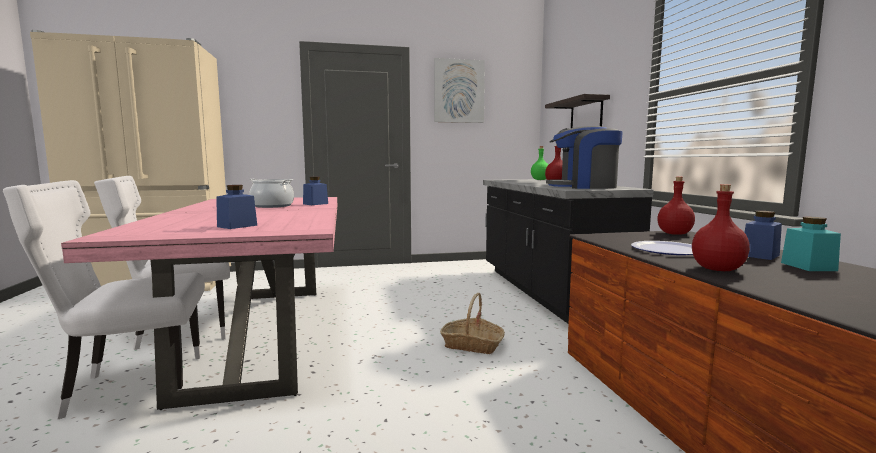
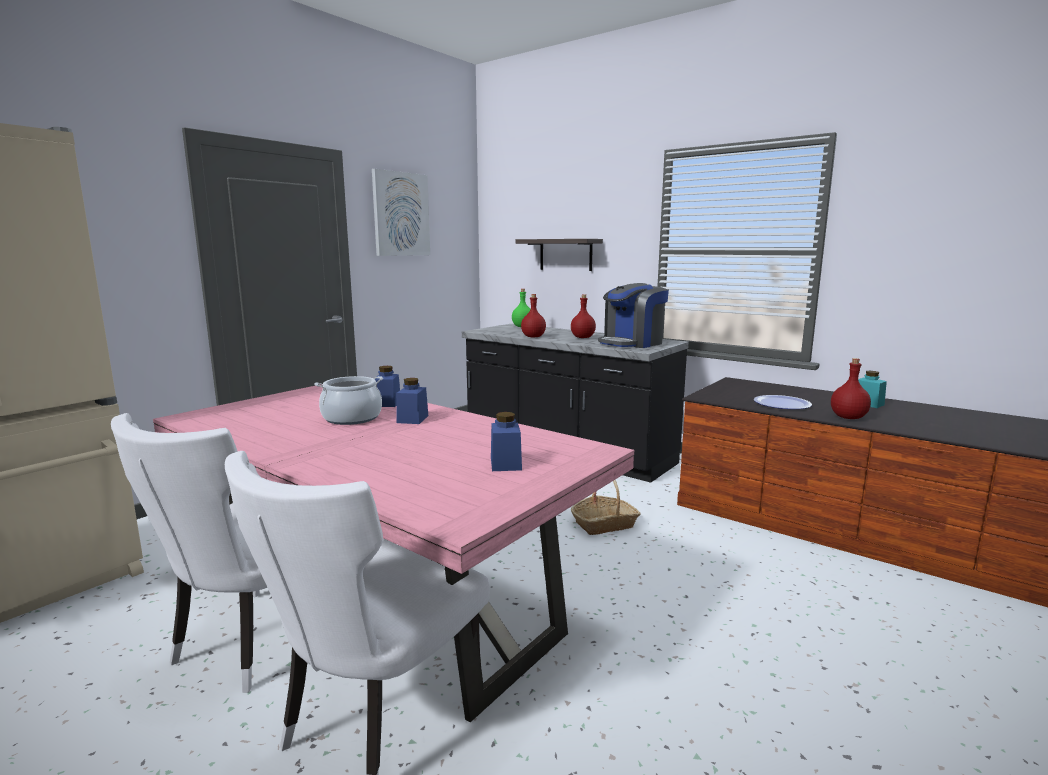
camera: 40 degrees left, 5 degrees up
(674, 234) = (736, 383): red bottle -> red bottle (533, 337)
(760, 255) = (828, 398): blue jar -> blue jar (412, 419)

